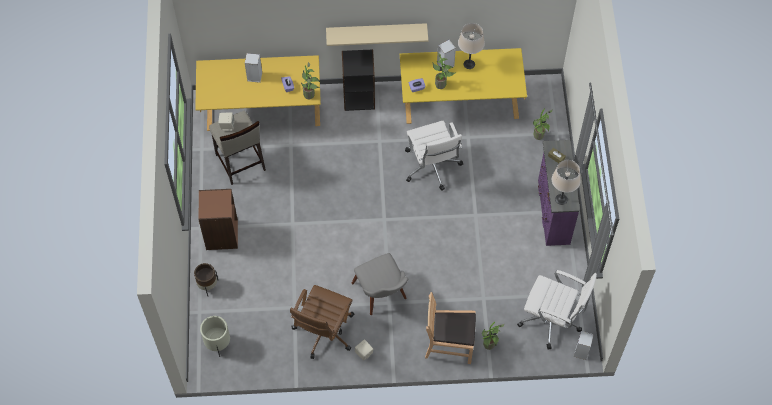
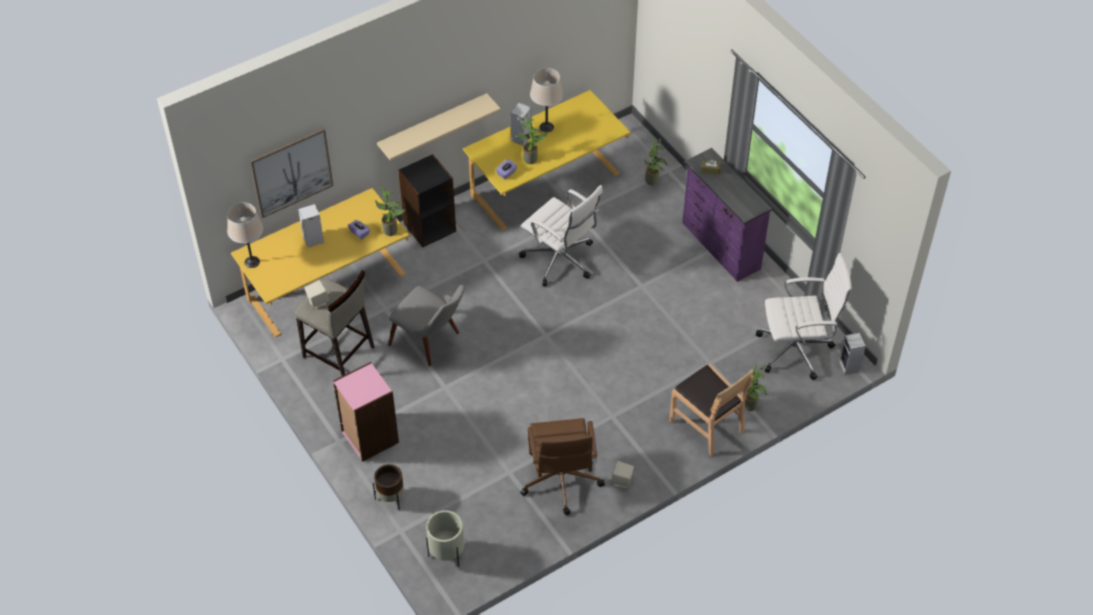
camera: 30 degrees left, 10 degrees down
(221, 235) = (369, 437): brown bookcase -> pink bookcase
(251, 25) = (291, 172): none -> picture
(383, 296) = (600, 412): grey chair -> grey chair (432, 342)
(449, 343) = (707, 425): brown chair -> brown chair turned 105 degrees counterclockwise
(561, 199) = (745, 206): beige table lamp -> beige table lamp (252, 262)

